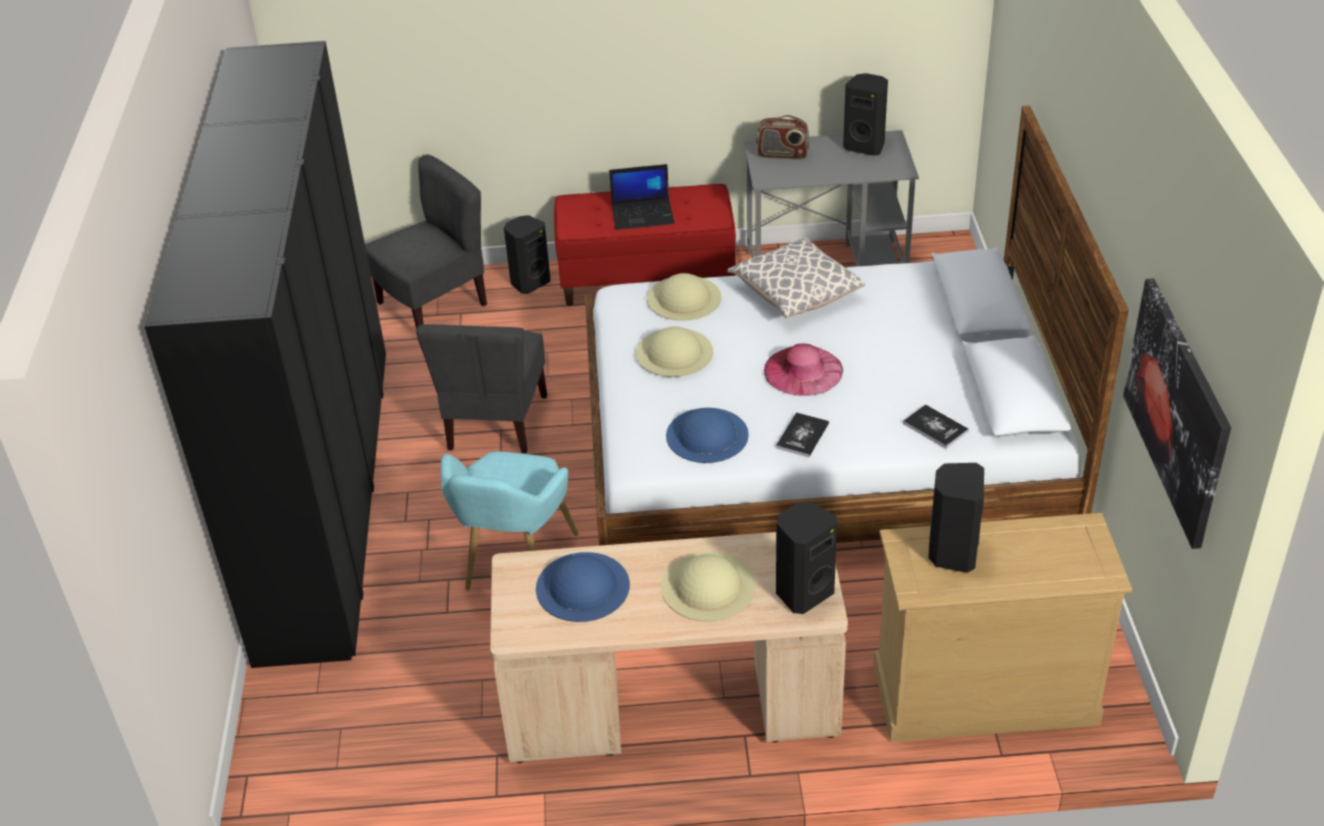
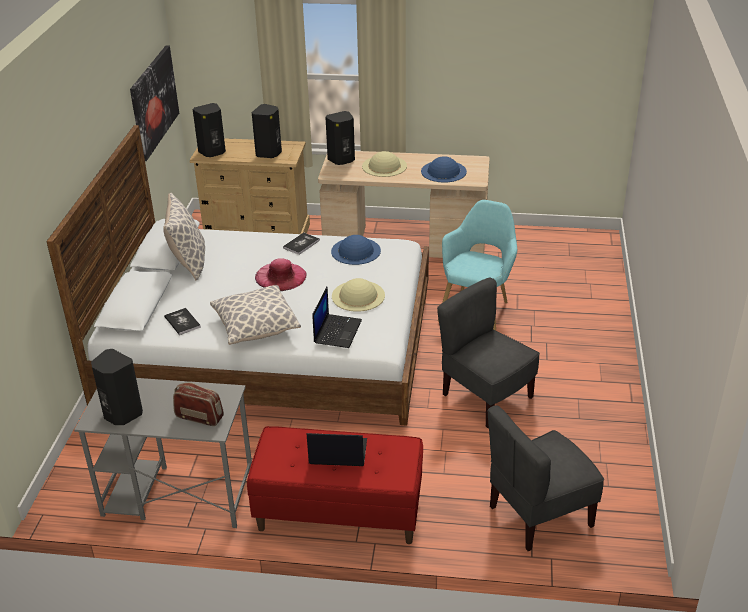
camera: 170 degrees left, 5 degrees down
(325, 495) = (603, 365): black wardrobe -> none
(495, 423) = (486, 397): grey chair -> grey chair turned 60 degrees counterclockwise
(529, 282) = (448, 527): black speaker -> black speaker (213, 152)
(684, 298) = (337, 331): beige hat -> laptop
(935, 427) = (224, 239): book -> book (182, 322)
(960, 377) = (188, 262): none -> pillow

